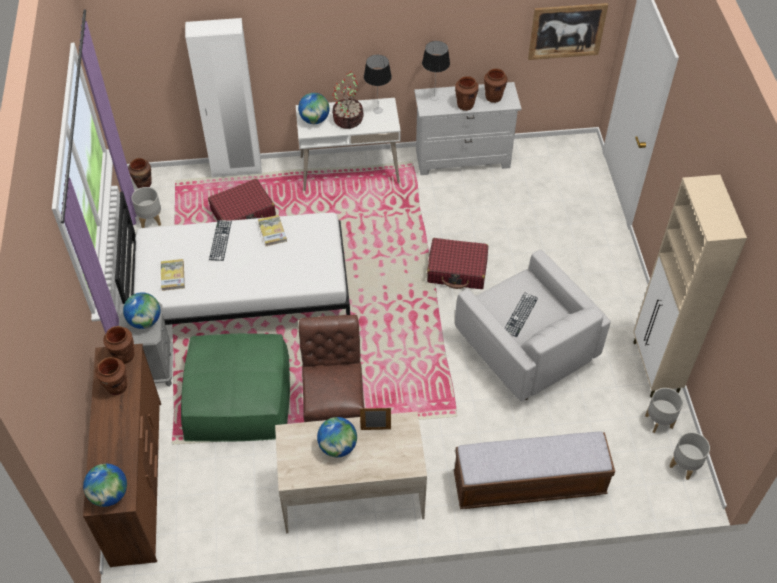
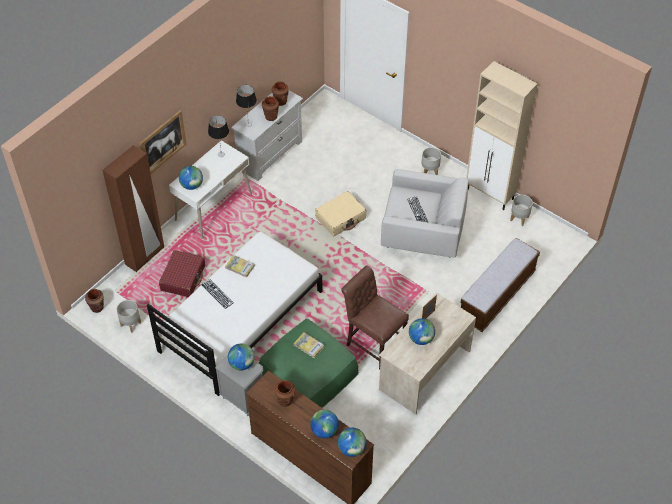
camera: 45 degrees left, 0 degrees up
(110, 451) = (324, 430): none -> globe
(124, 356) = (268, 384): brown vase -> none
(172, 276) = (216, 333): book -> book (309, 346)
(236, 169) = (145, 256): white wardrobe -> brown wardrobe
(348, 119) = (211, 171): potted plant -> none
(457, 270) = (340, 218): red suitcase -> beige suitcase
(566, 31) = (299, 34): picture -> picture (163, 143)
(684, 466) = (552, 230): grey planter -> grey planter (430, 171)

